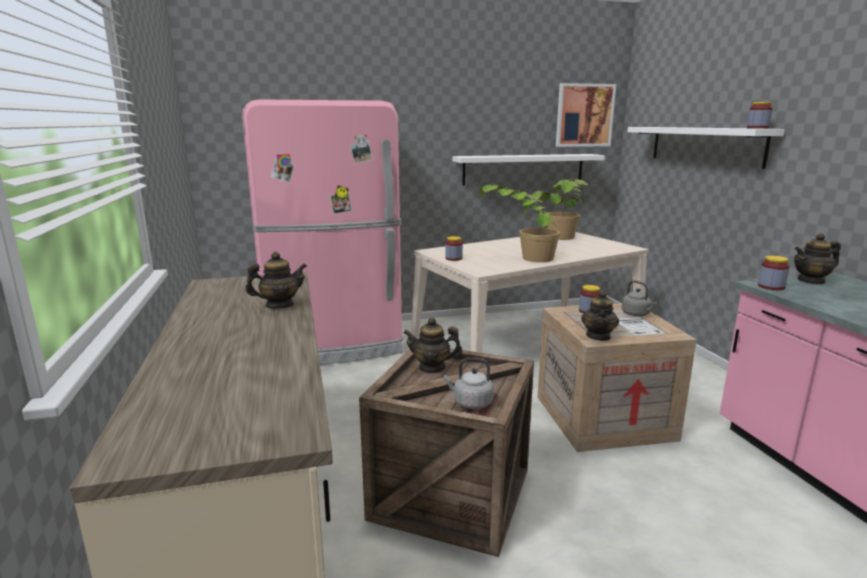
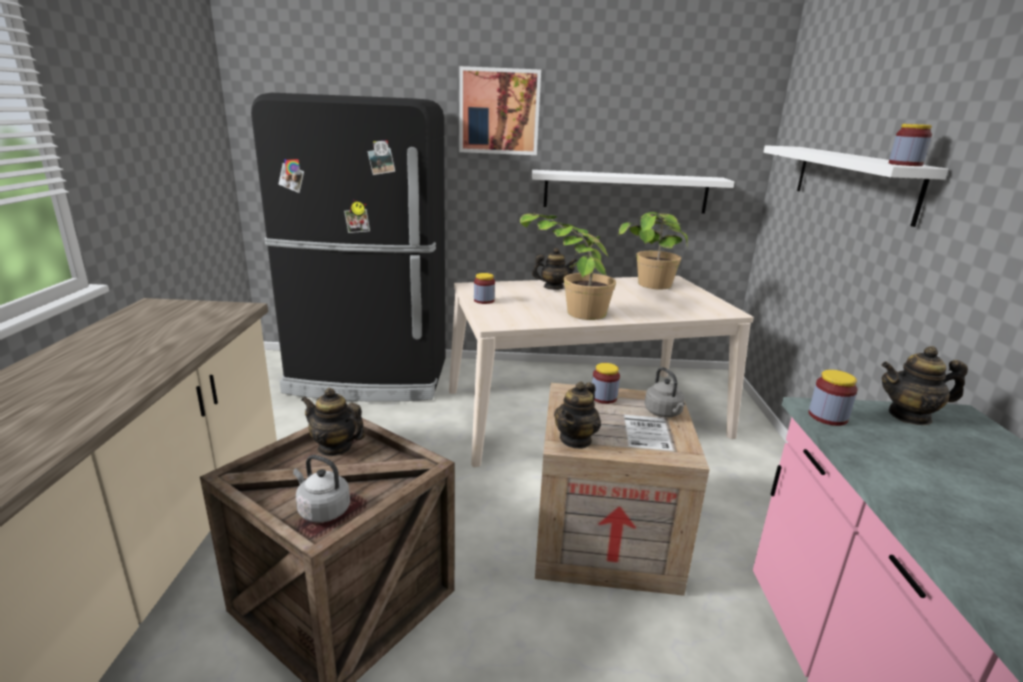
camera: 15 degrees right, 5 degrees up
(279, 305) = (171, 346): teapot -> teapot (553, 287)
(334, 344) = (369, 377): pink fridge -> black fridge
(584, 115) = (717, 125): picture -> picture (499, 111)

